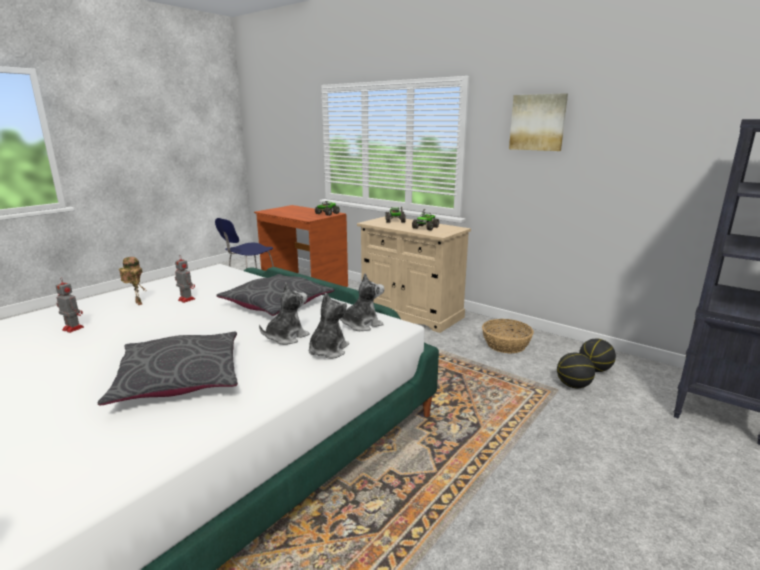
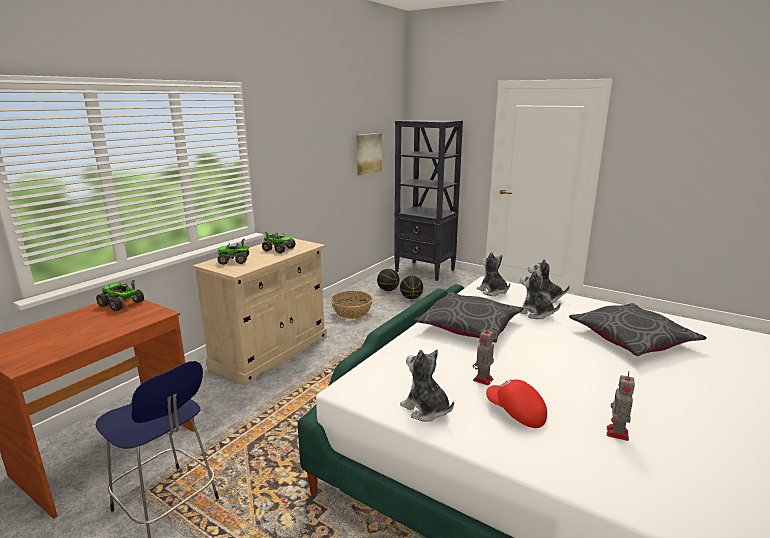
camera: 95 degrees left, 0 degrees up
(137, 303) = (515, 413): toy robot -> red cap
(173, 283) = (426, 409): none -> plush toy
(538, 122) = (300, 128): picture -> picture (368, 153)

